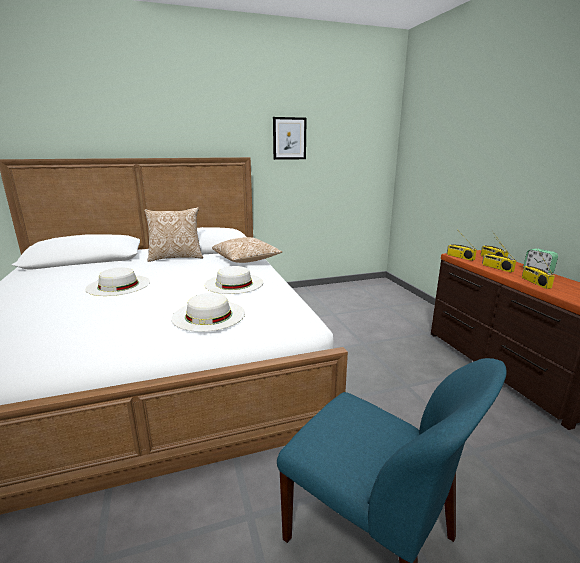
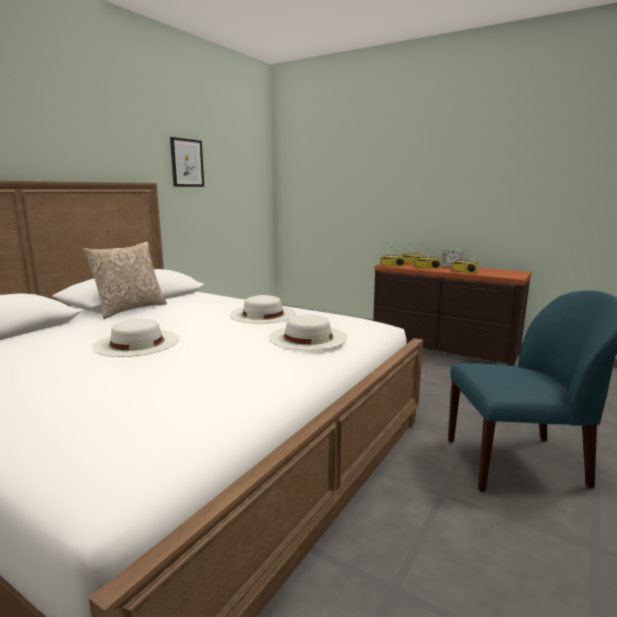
camera: 40 degrees left, 5 degrees down
(246, 260) = (218, 298): pillow -> none

